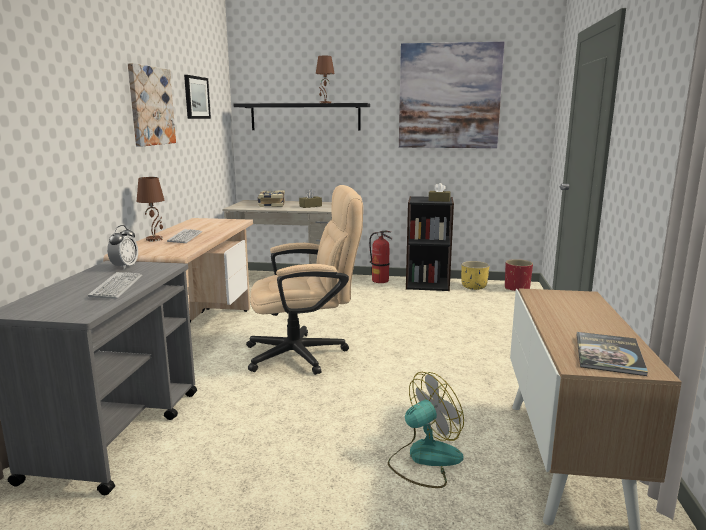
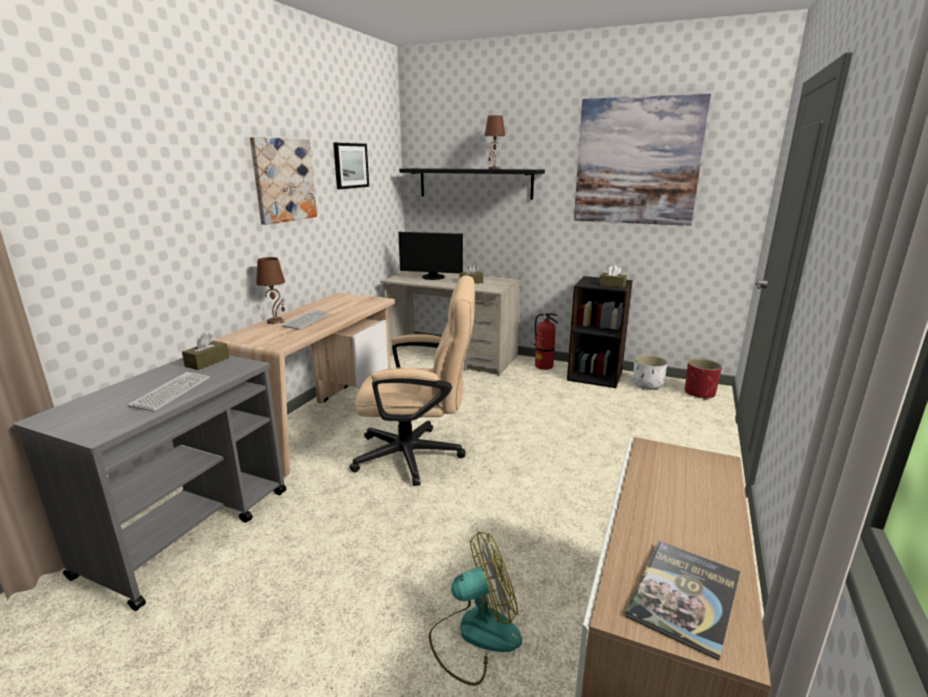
camera: 15 degrees right, 5 degrees up
(125, 267) = (207, 362): alarm clock -> brown tissue box
(271, 205) = (432, 278): book -> monitor
(474, 287) = (648, 385): yellow planter -> white planter

